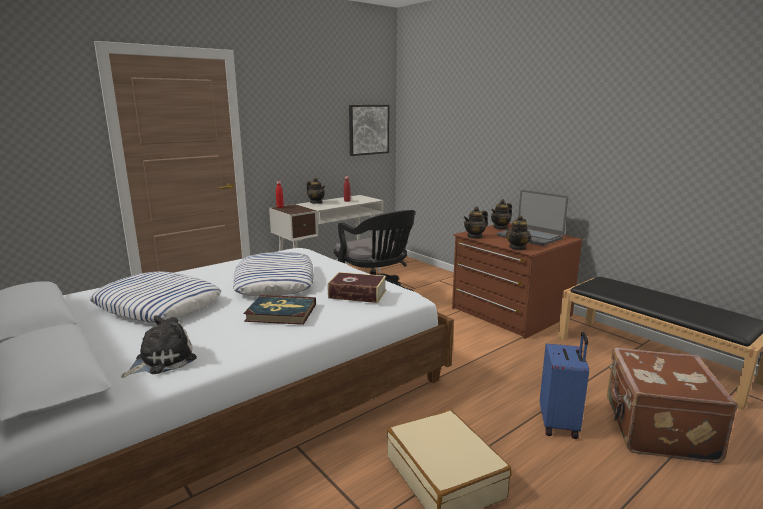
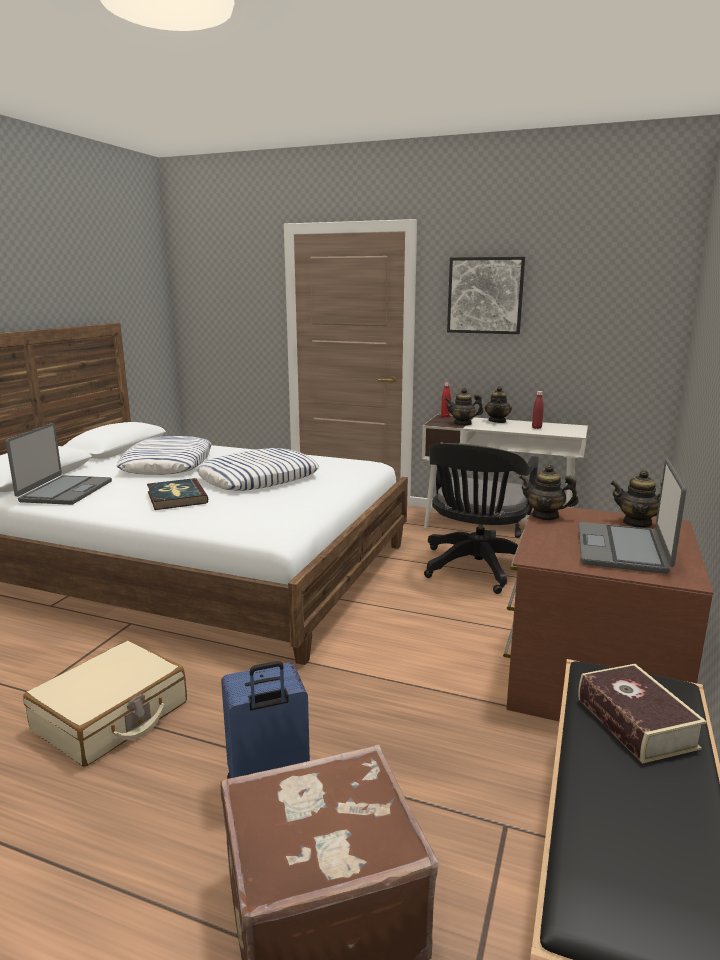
camera: 60 degrees right, 0 degrees up
(162, 360) = (65, 491): plush toy -> laptop
(357, 294) = (248, 510): book -> book (635, 723)
(368, 129) = (624, 326): picture -> picture (485, 295)
(517, 248) = (536, 549): teapot -> teapot (462, 423)

